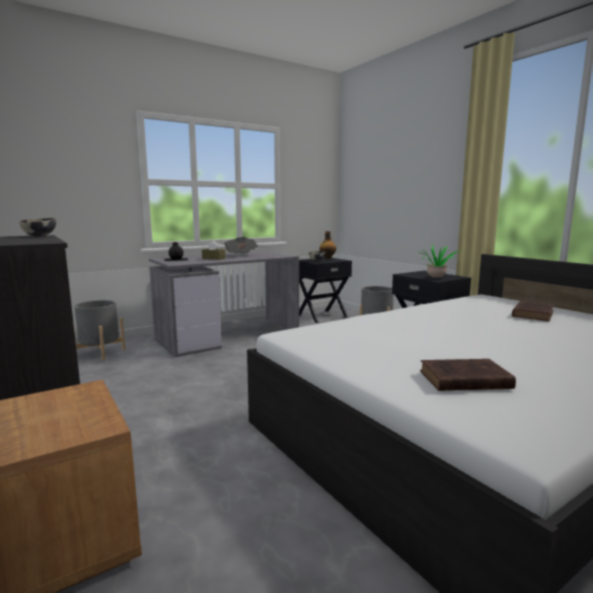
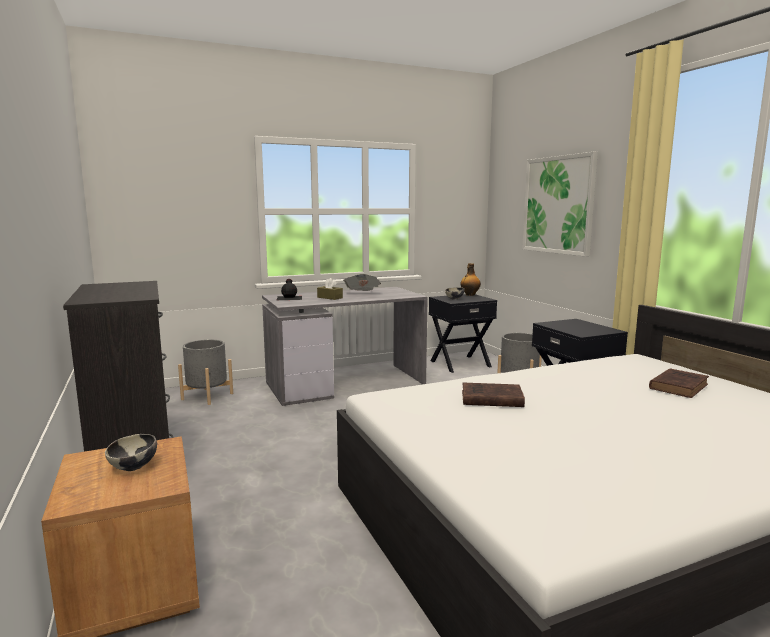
camera: 10 degrees right, 0 degrees up
(40, 236) = (142, 284): bowl -> bowl (134, 467)
(402, 178) = (558, 205): none -> picture
(436, 278) = (582, 331): potted plant -> none
(462, 380) = (531, 466): brown book -> brown book (489, 399)

